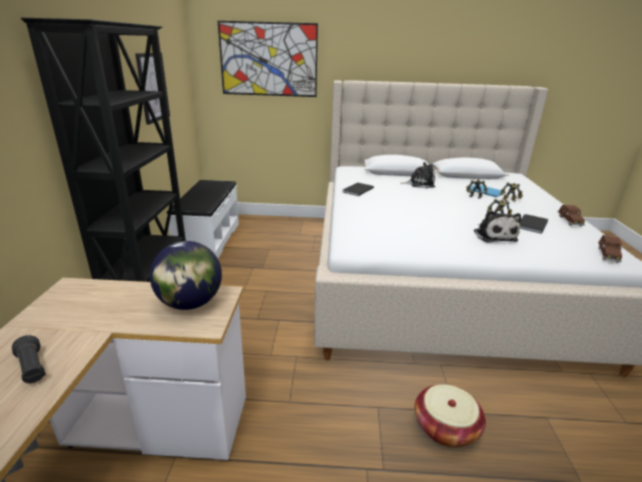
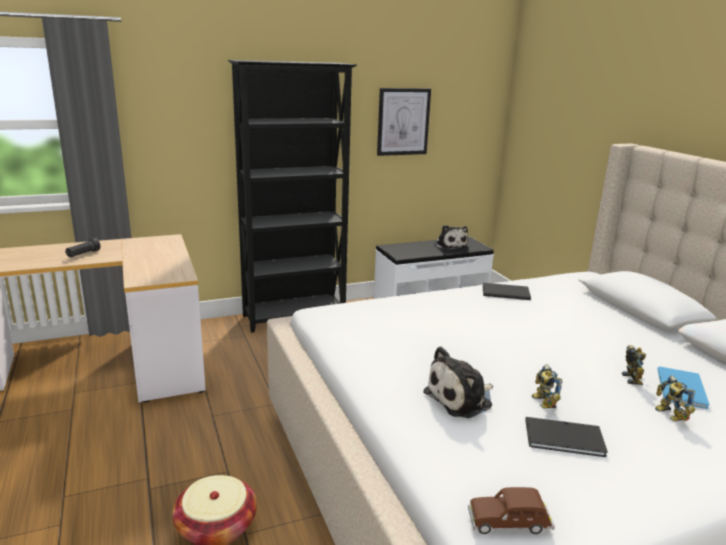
camera: 65 degrees right, 5 degrees down
(190, 303) = (164, 270): globe -> none
(268, 60) = (572, 106): picture -> none
(419, 184) = (611, 328): plush toy -> plush toy (449, 245)
(569, 221) = (653, 487): brown toy car -> none

